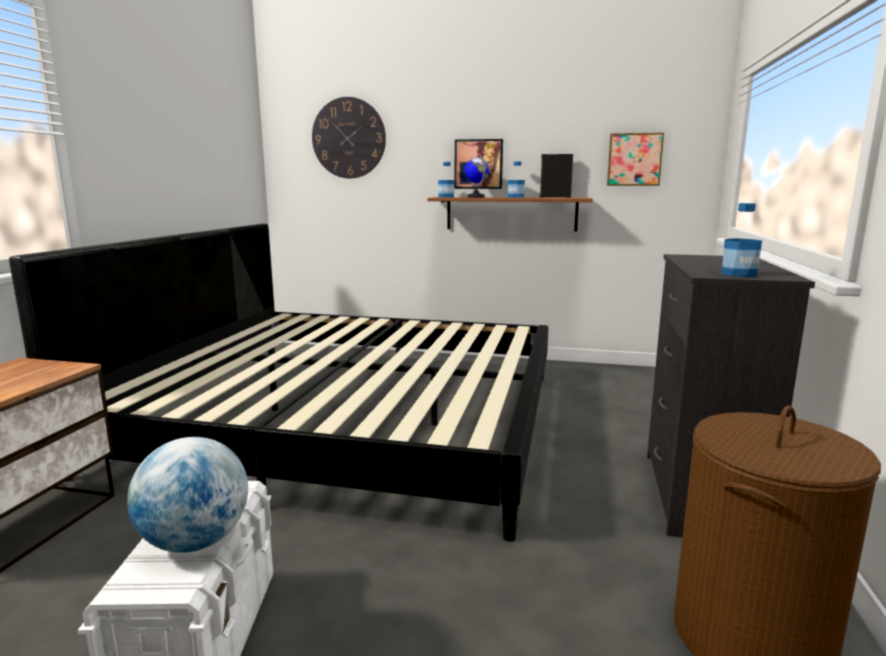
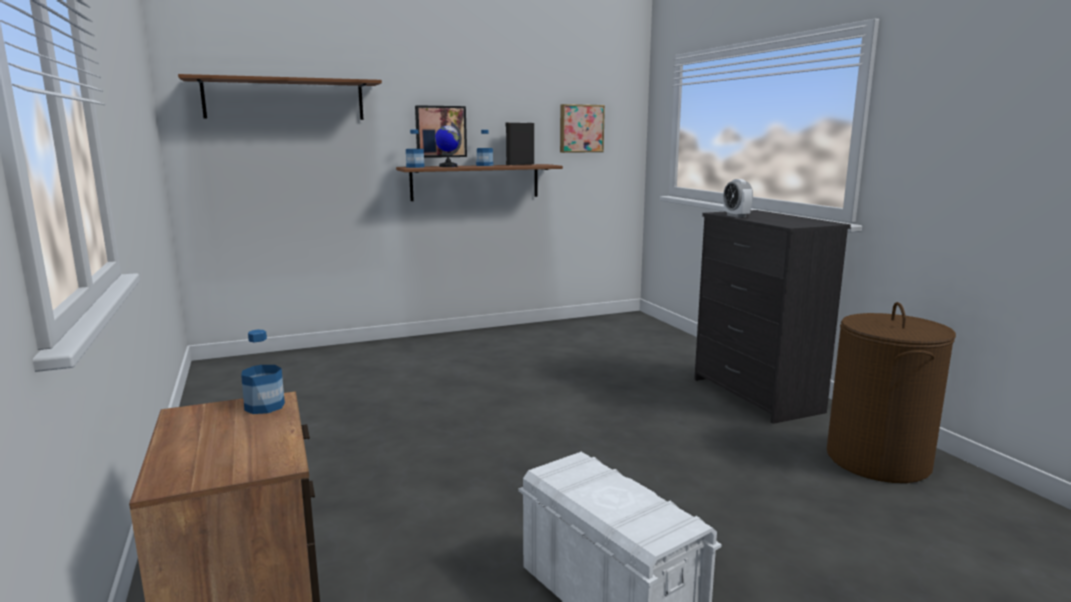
camera: 35 degrees left, 0 degrees up
(195, 542) = (634, 499): globe -> none
(348, 138) = (285, 99): wall clock -> brown shelf
(349, 419) = (425, 414): bed -> none
(686, 260) = (736, 216): none -> alarm clock
(739, 274) = (802, 223): bottle -> bottle (264, 406)

